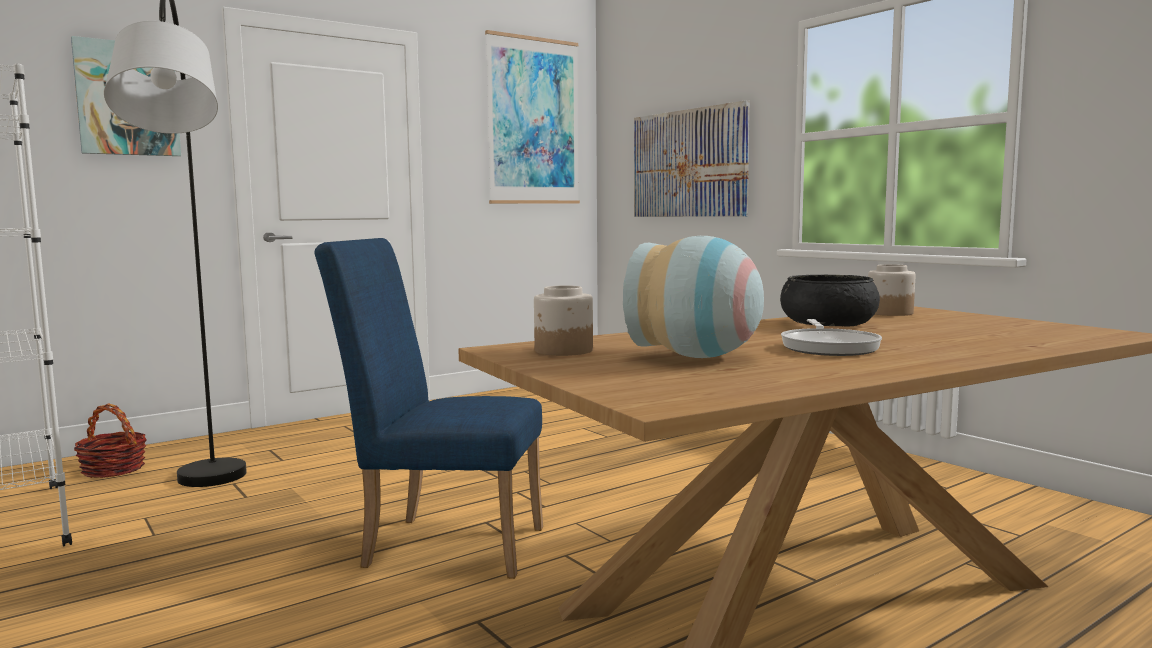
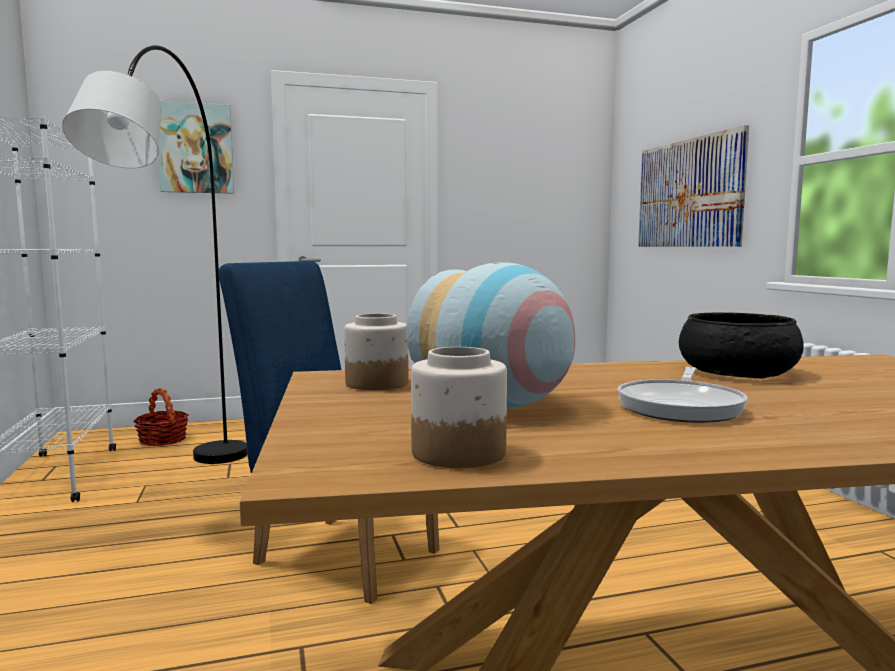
camera: 20 degrees right, 0 degrees up
(533, 121) = (547, 158): picture -> none
(889, 313) = (840, 363): jar -> jar (457, 453)

